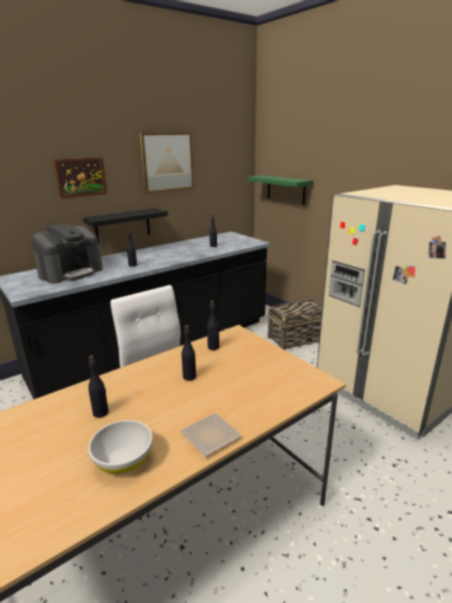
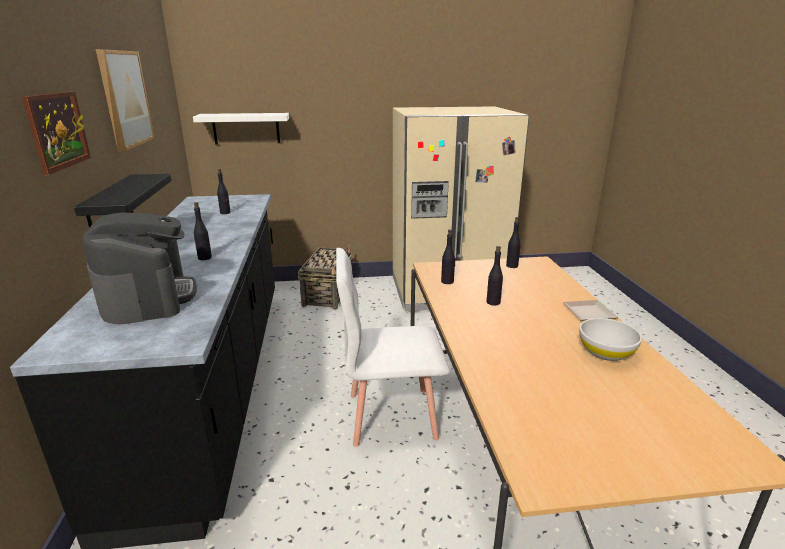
camera: 60 degrees left, 0 degrees up
(101, 412) = (526, 353): black bottle -> black bottle (512, 266)
(286, 189) = (246, 128): green shelf -> white shelf

